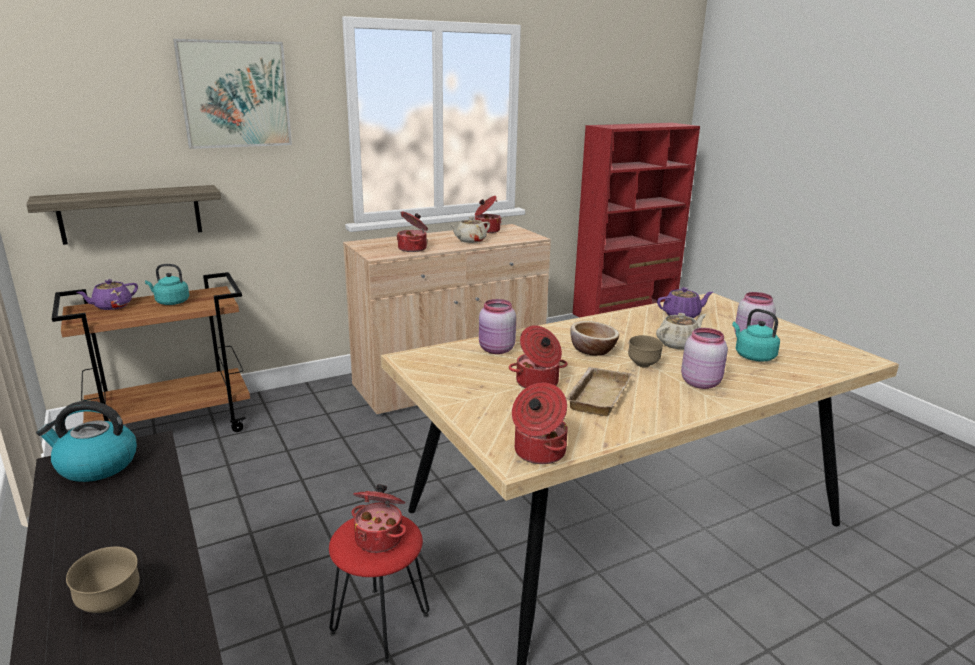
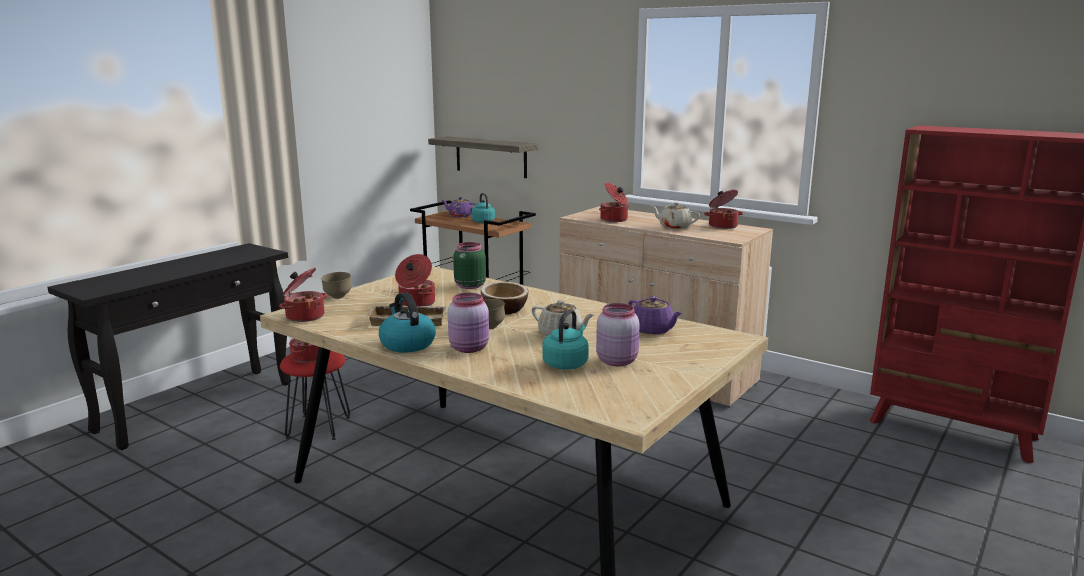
camera: 65 degrees right, 5 degrees down
(96, 465) = (245, 250): kettle -> kettle (407, 344)
(111, 605) = (138, 276): brown bowl -> brown bowl (337, 297)
(235, 94) = (557, 75): picture -> none
(496, 350) = (469, 286): pink jar -> green jar

